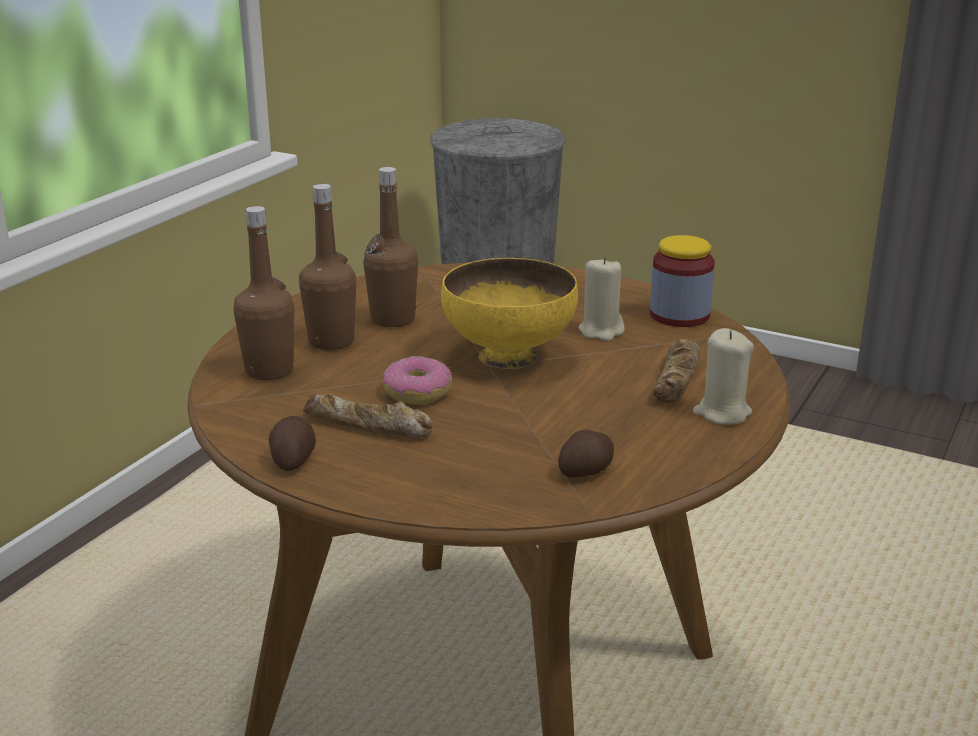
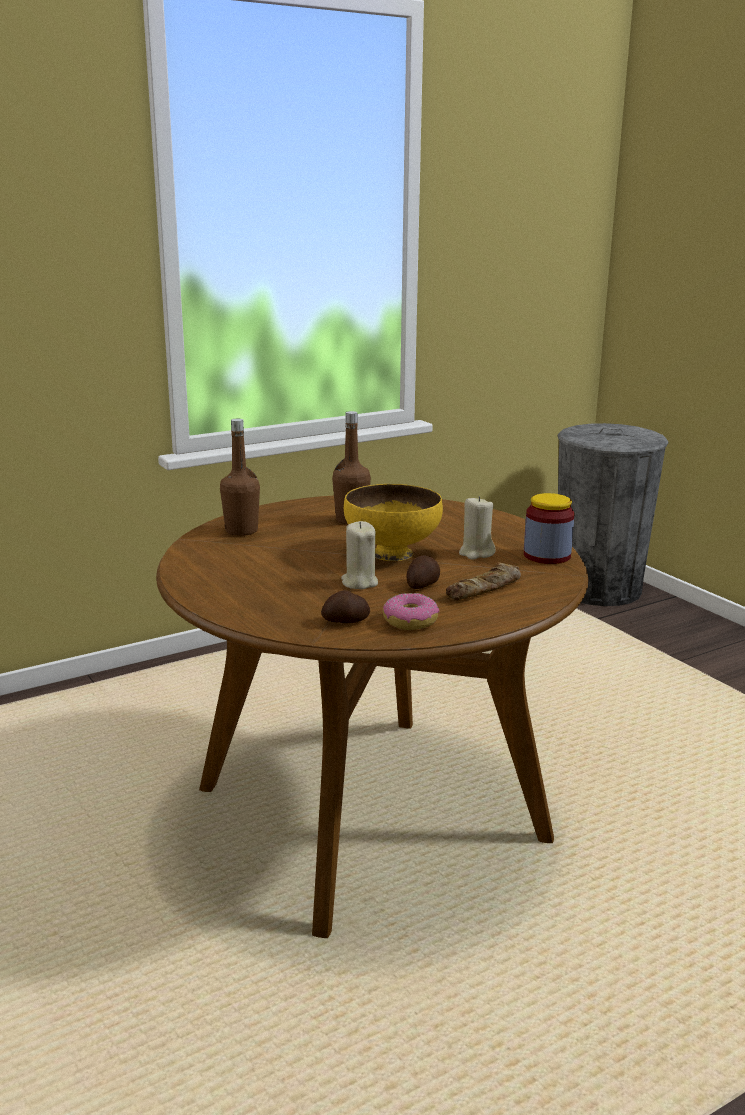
camera: 30 degrees right, 5 degrees down
(292, 459) = (190, 575): potato -> potato (421, 584)
(331, 341) = (298, 524): brown bottle -> none
(368, 426) = (254, 569): bread -> none
(417, 392) = (308, 559): donut -> donut (410, 621)
(722, 413) = (485, 614): beige candle -> beige candle (359, 582)

